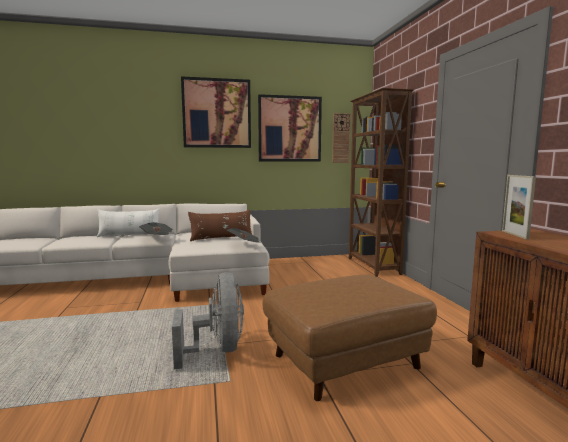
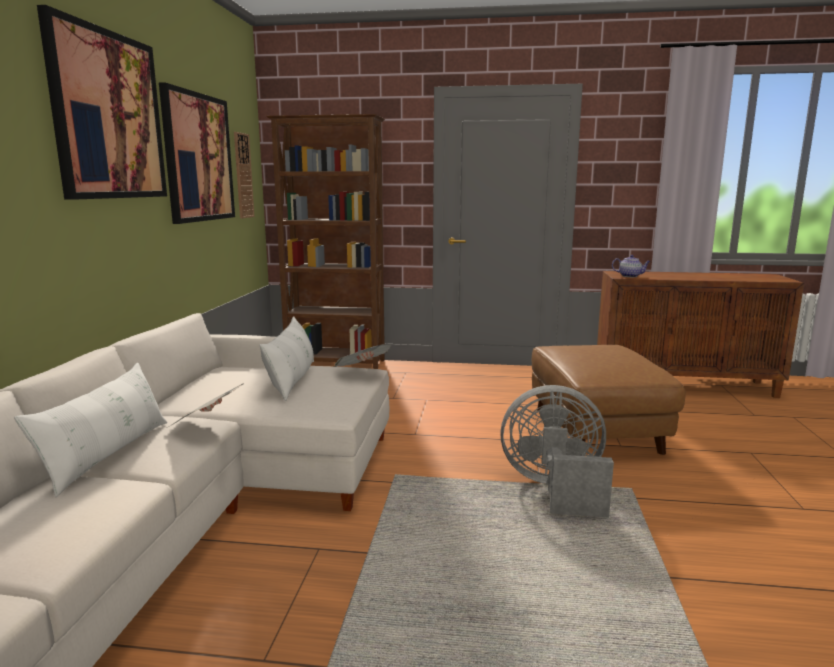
camera: 70 degrees left, 5 degrees up
(221, 238) = (292, 379): brown pillow -> white pillow
(514, 235) = (630, 276): picture frame -> teapot

